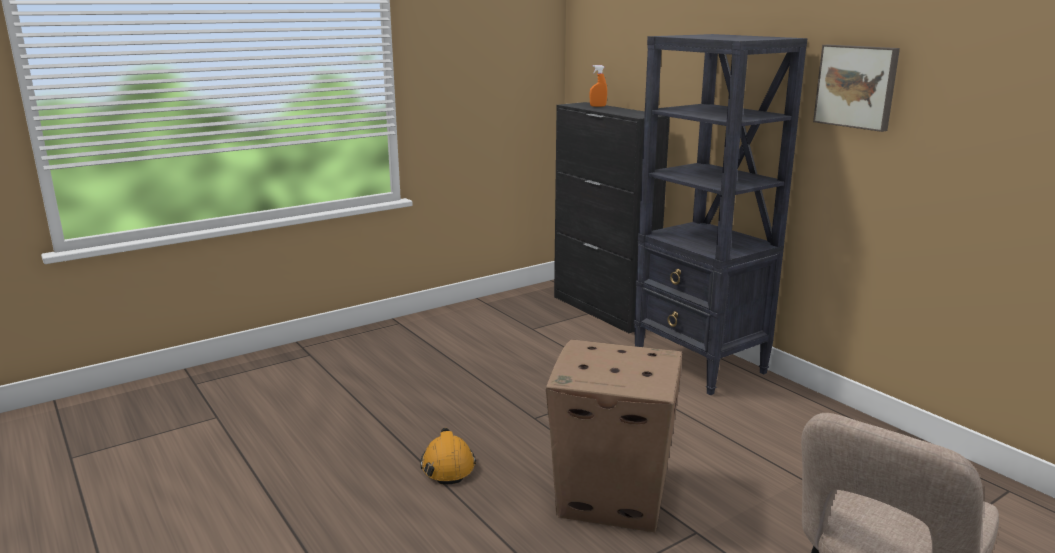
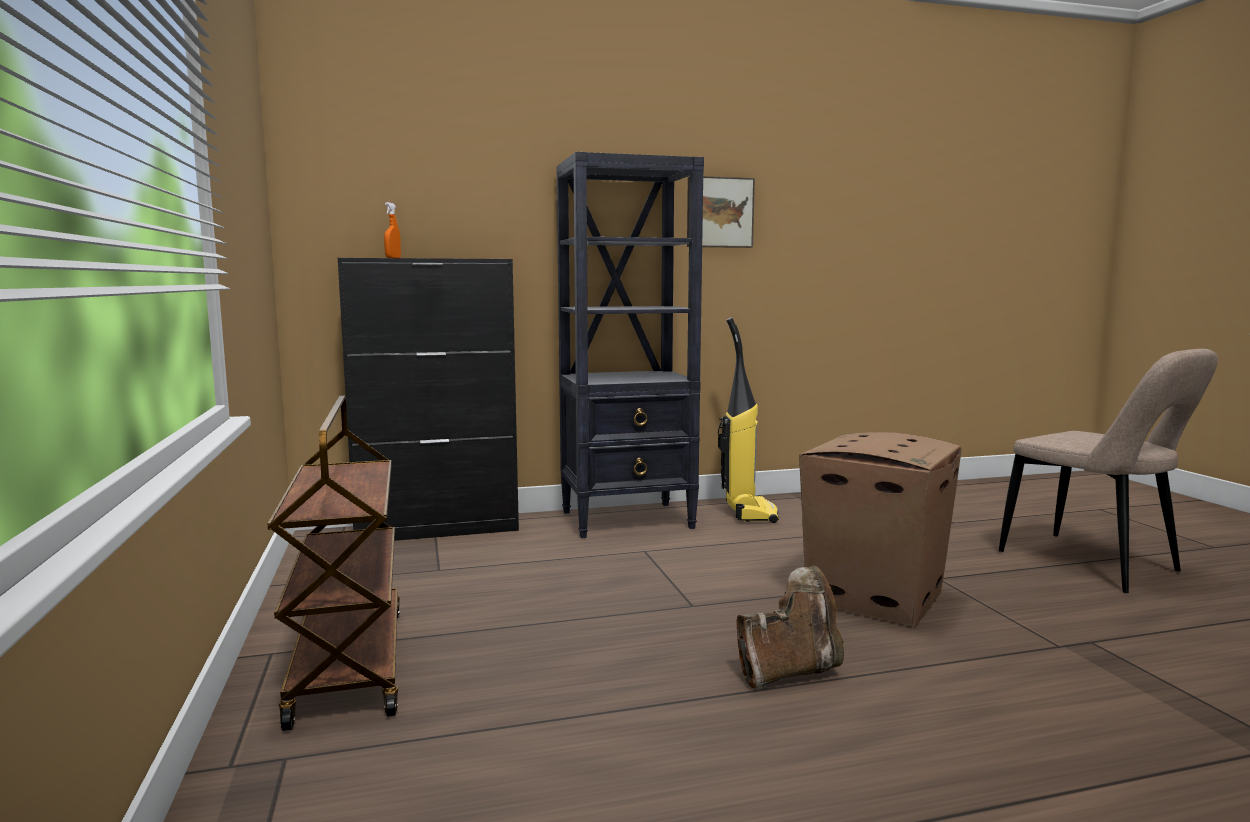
camera: 70 degrees left, 10 degrees down
(396, 341) = (347, 663): none -> brown cart
(447, 466) = (790, 671): orange hard hat -> brown boot
(792, 414) = (748, 512): none -> vacuum cleaner

